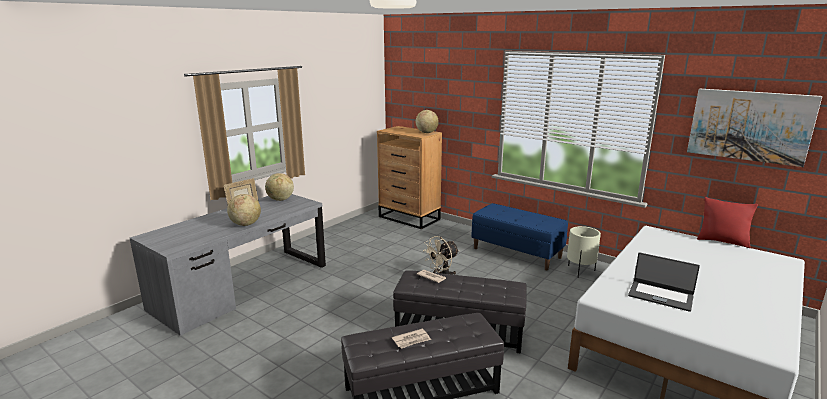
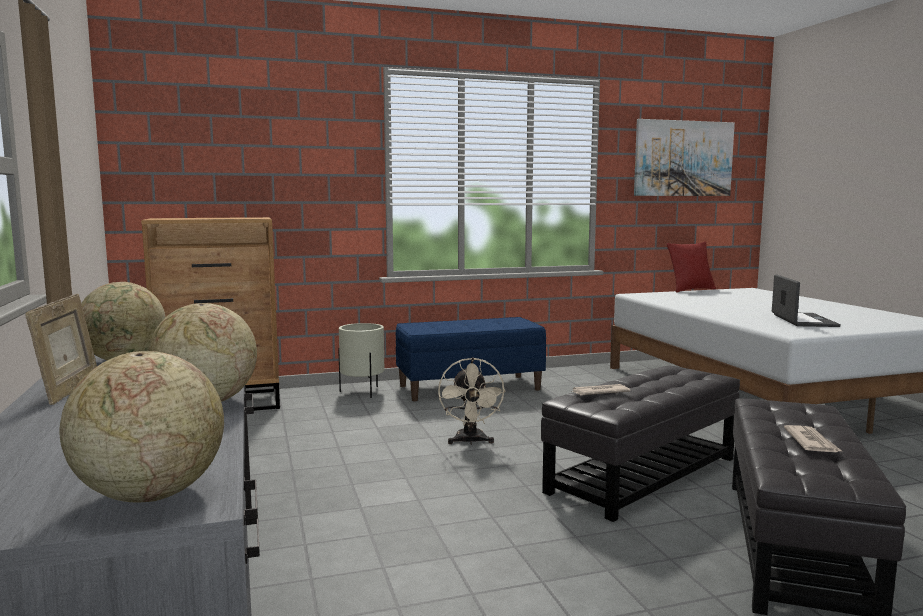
camera: 55 degrees left, 10 degrees down
(426, 132) = (249, 217): globe -> globe (150, 495)
(580, 271) = (565, 380): beige planter -> beige planter (362, 392)
(660, 296) = (802, 320): laptop -> laptop turned 60 degrees counterclockwise

